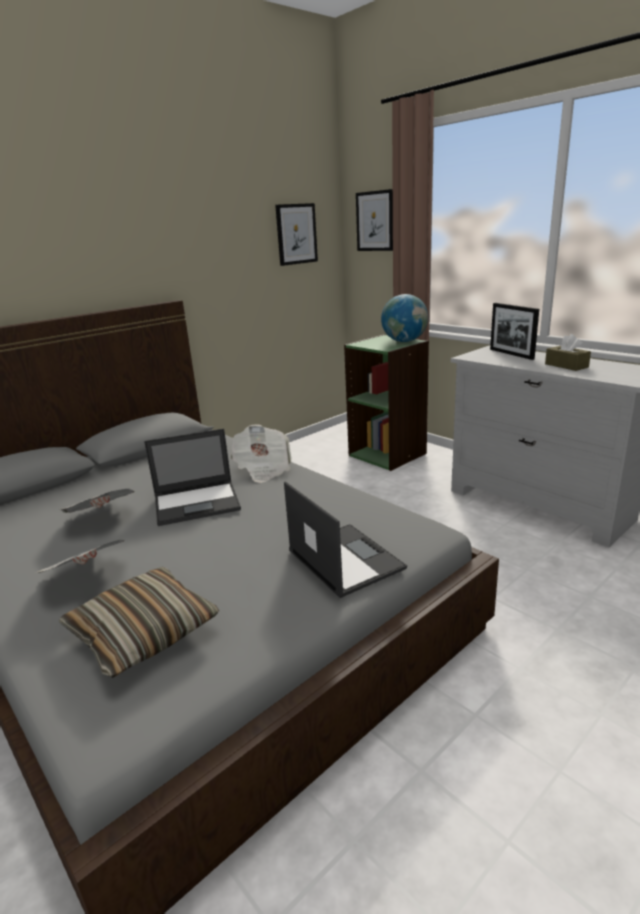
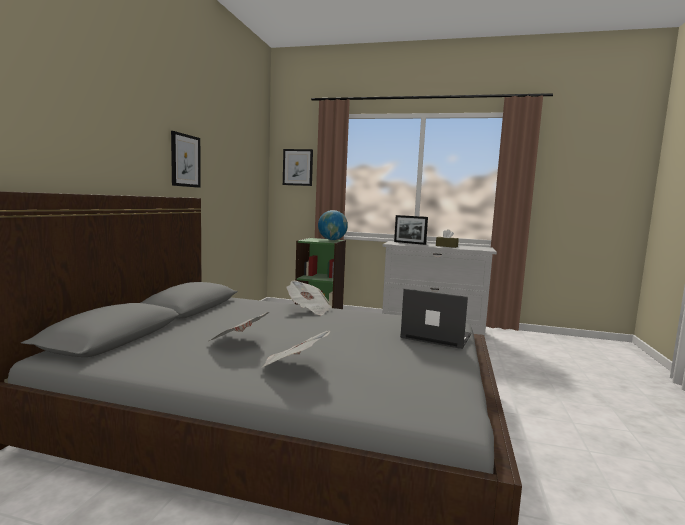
camera: 35 degrees left, 15 degrees down
(143, 632) = (391, 378): pillow -> none
(198, 503) = (299, 327): laptop -> none
(296, 234) = (251, 167): picture -> picture (185, 160)

